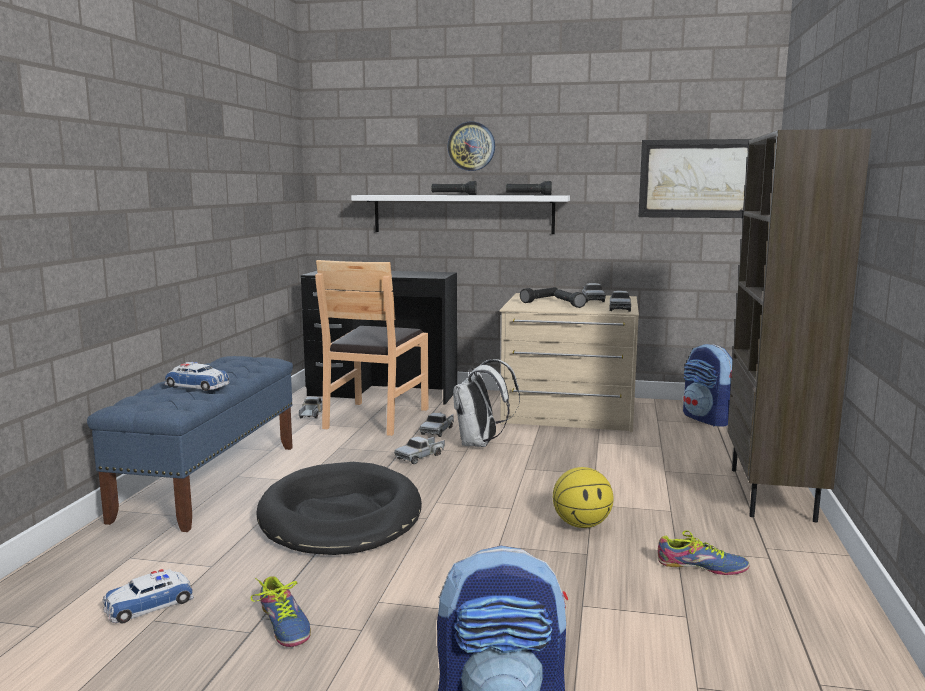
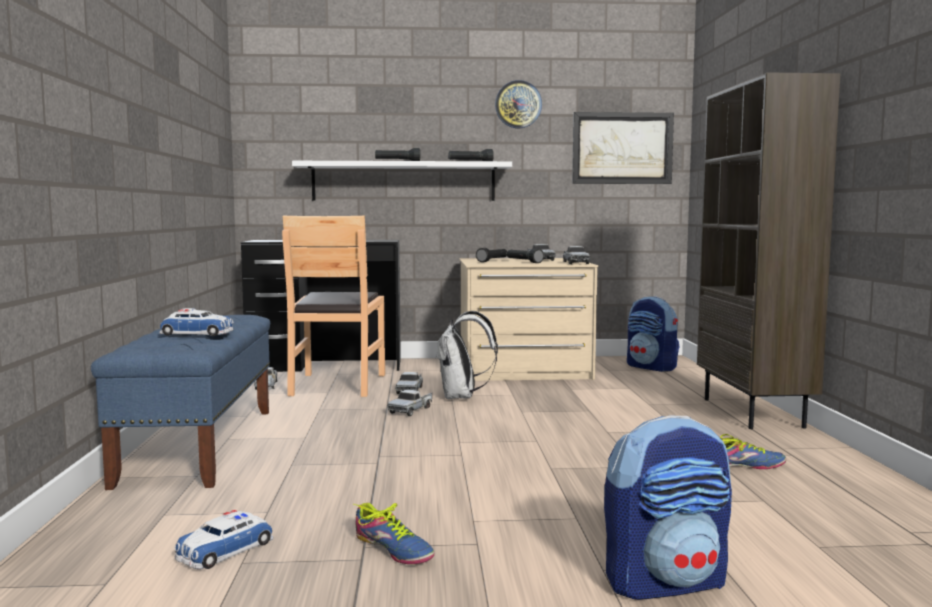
camera: 15 degrees left, 5 degrees down
(340, 516) = (372, 460): black dog bed -> none
(471, 146) = (411, 115): wall clock -> wall clock (518, 104)
(582, 525) = (613, 446): basketball -> none

